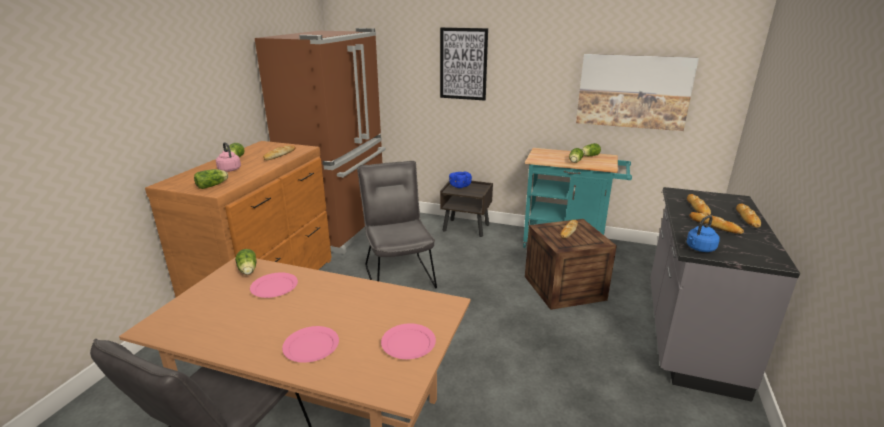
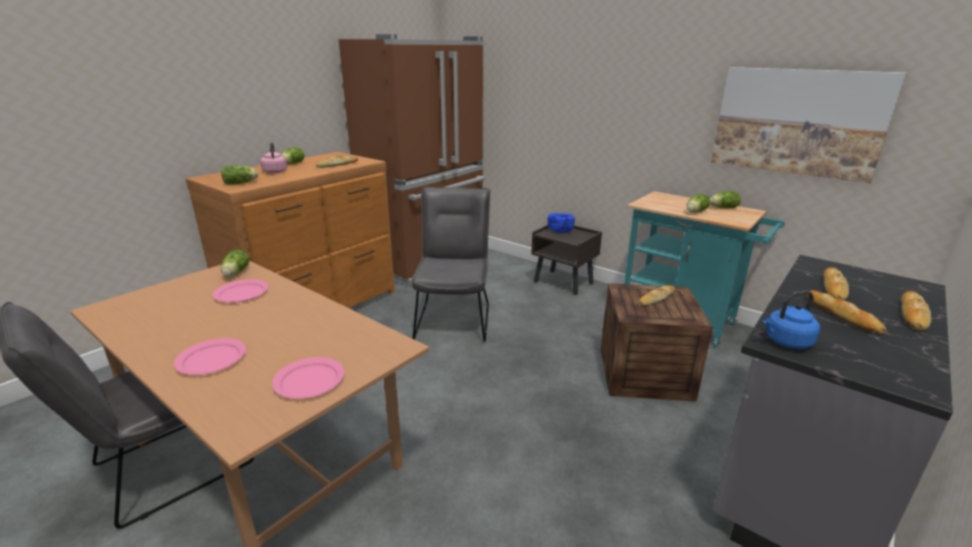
camera: 20 degrees right, 0 degrees up
(463, 64) = (578, 81): picture -> none

